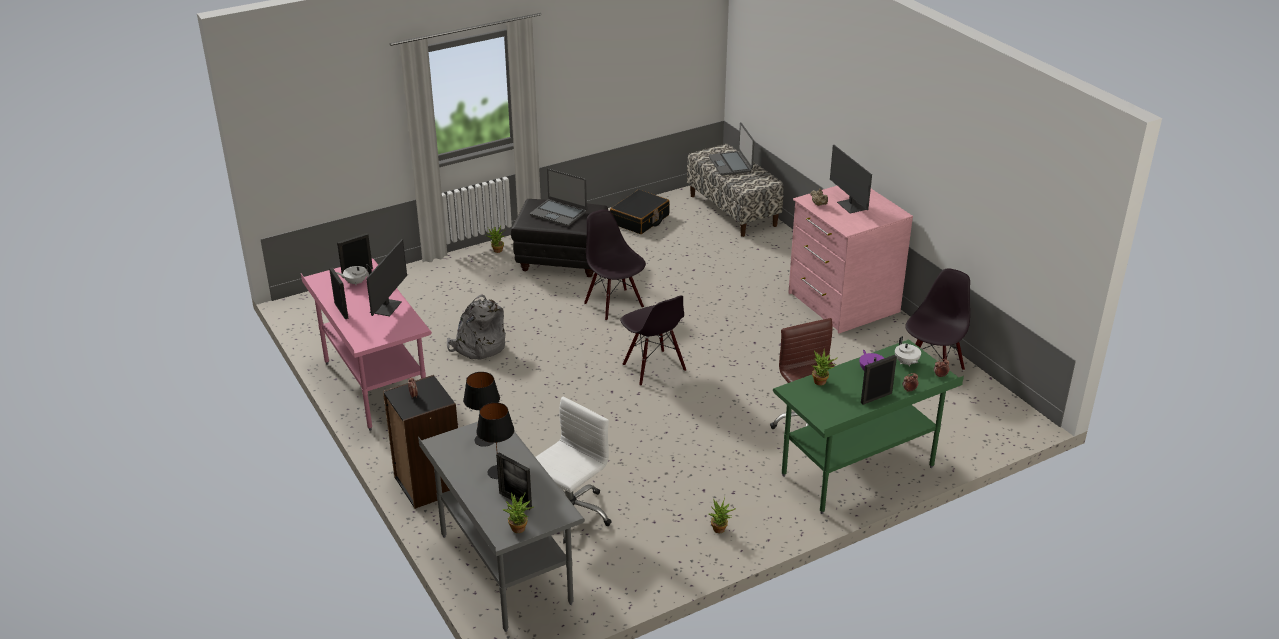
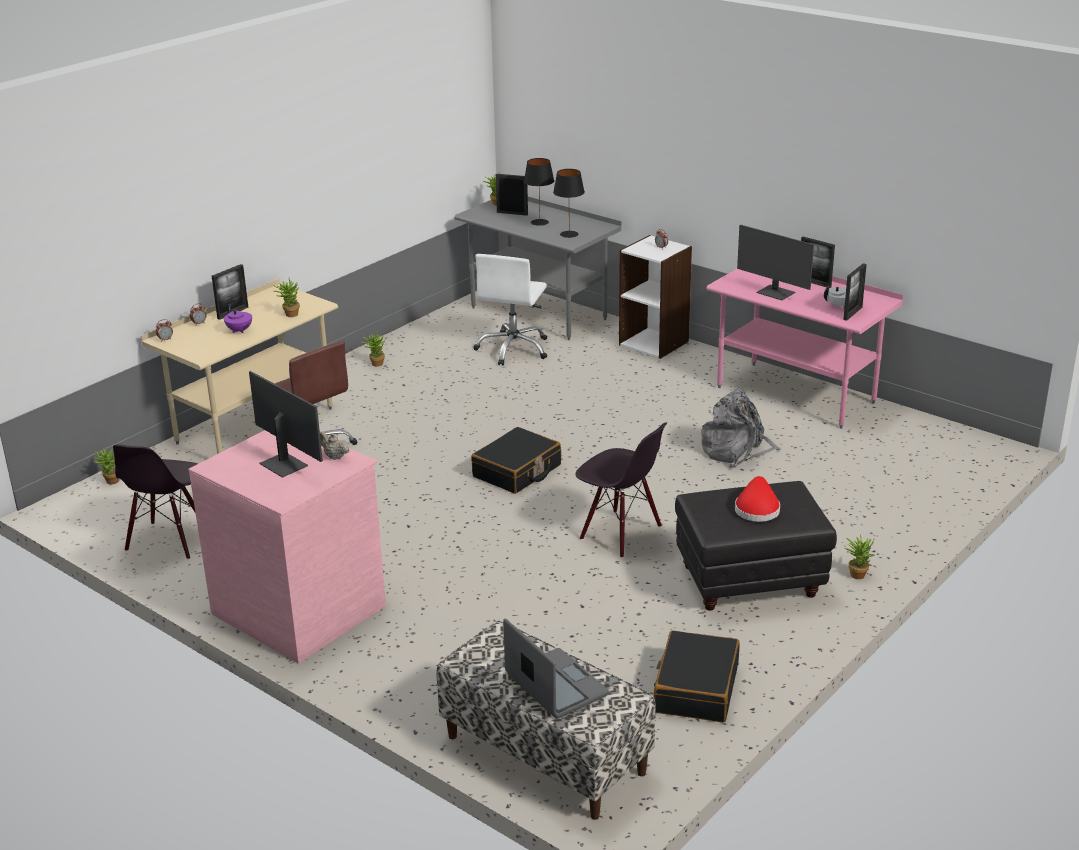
camera: 160 degrees right, 5 degrees down
(386, 307) = (775, 293): monitor -> monitor turned 45 degrees counterclockwise
(428, 484) = (654, 343): black bookcase -> white bookcase
(558, 213) = (757, 508): laptop -> red hat
(653, 368) = (517, 471): black chair -> black suitcase
(858, 472) = (255, 425): green desk -> beige desk
(906, 363) = (202, 344): white teapot -> none
(986, 436) = (111, 482): none -> potted plant

